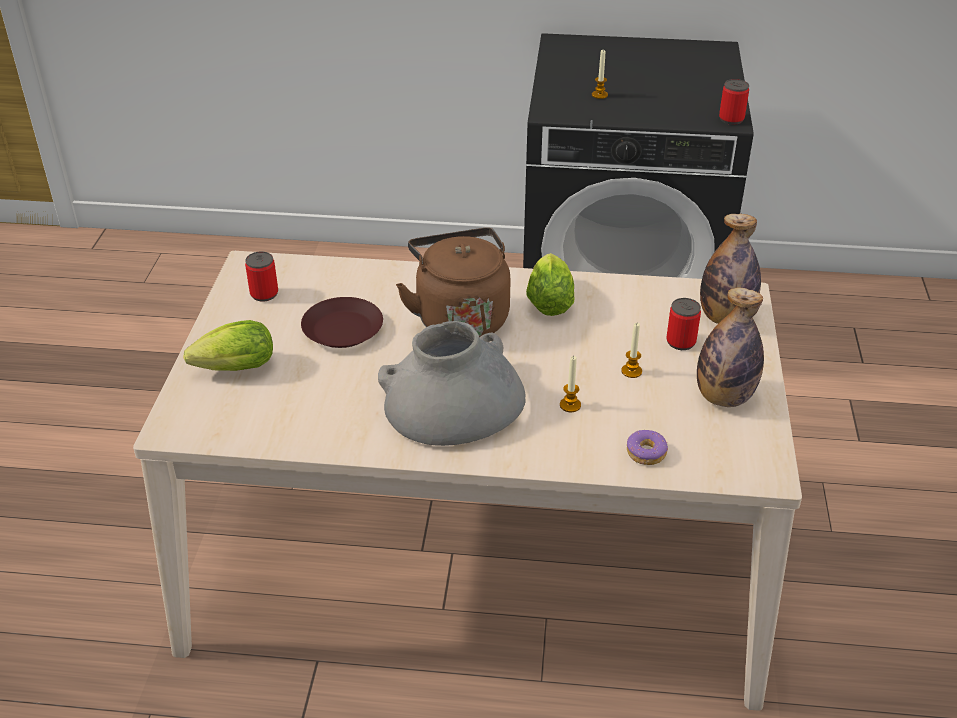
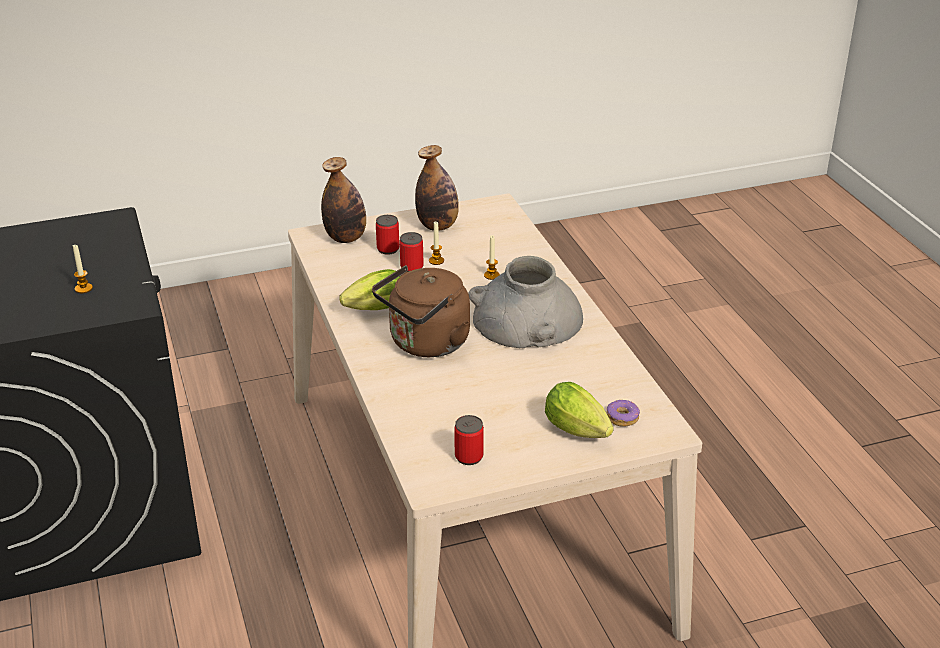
camera: 115 degrees left, 5 degrees down
(342, 329) = (485, 395): brown plate -> none
(646, 453) = (514, 241): donut -> donut (622, 418)
(731, 119) = (112, 218): can -> can (412, 267)

